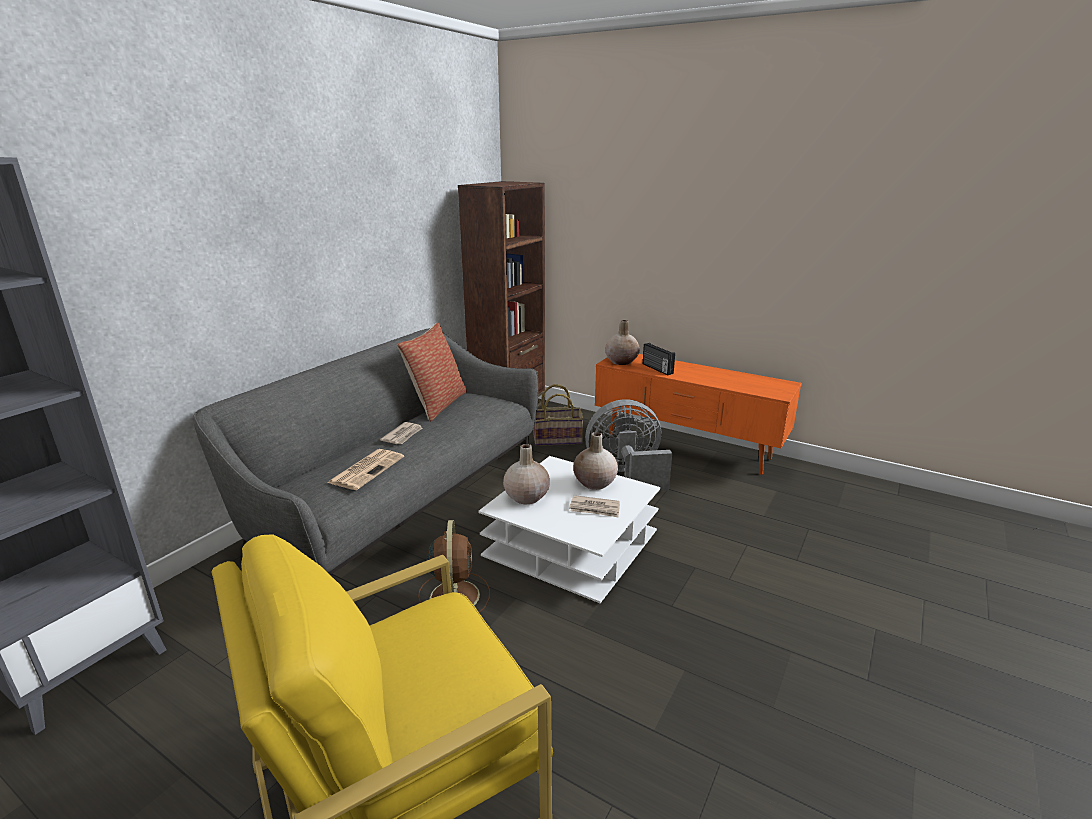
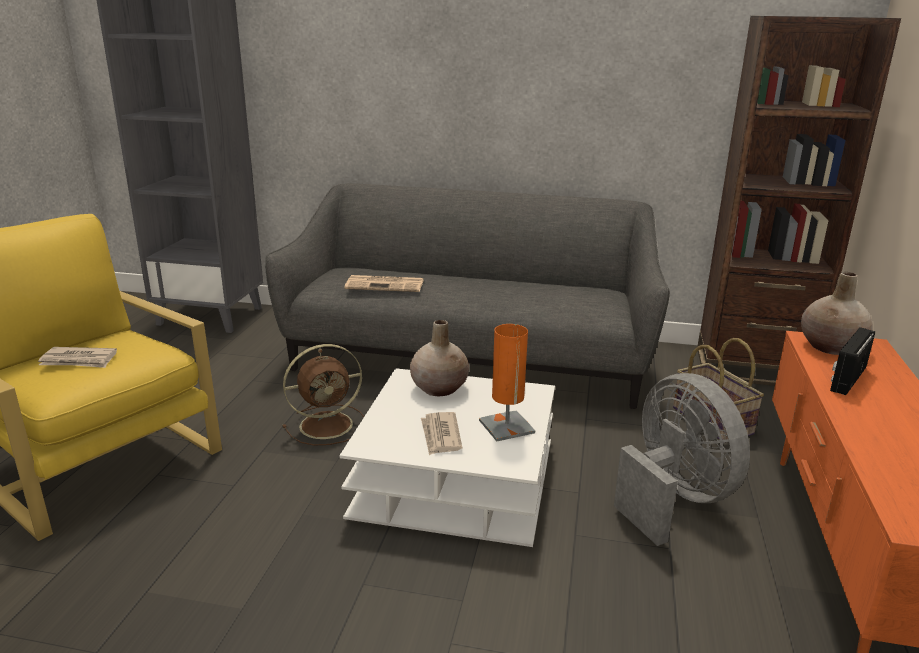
camera: 70 degrees right, 0 degrees up
(403, 435) = (467, 283): newspaper -> newspaper (79, 360)
(437, 404) = (560, 282): pillow -> none
(595, 483) = (506, 426): beige vase -> orange table lamp

